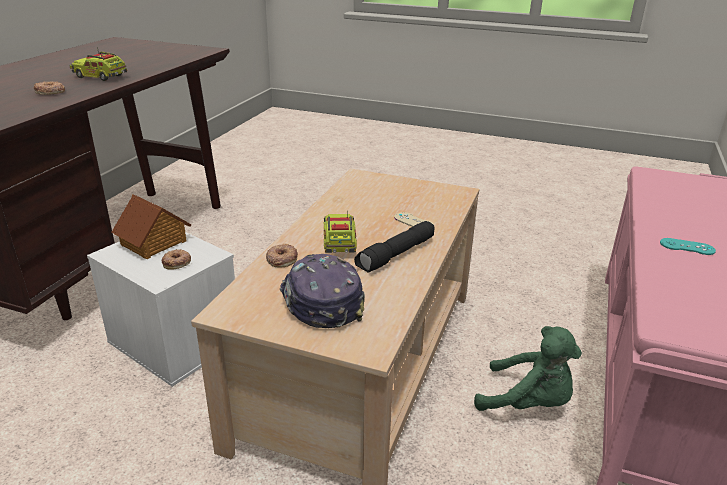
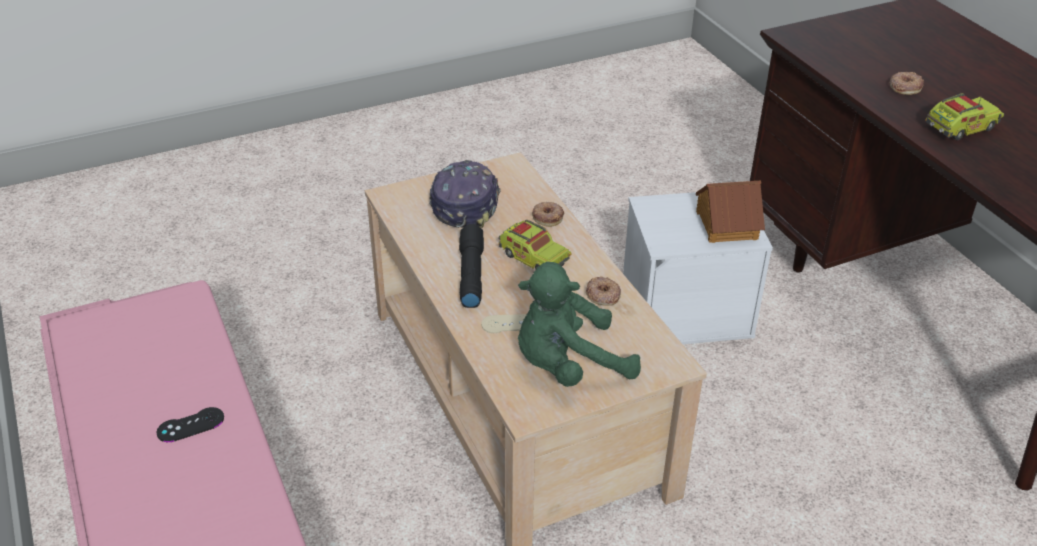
camera: 135 degrees right, 10 degrees up
(177, 262) = (670, 223): donut -> donut (602, 295)
(320, 302) = (465, 204): cap -> cap turned 105 degrees counterclockwise
(528, 403) = (335, 463): green plush toy -> green plush toy (568, 366)
(687, 247) = (190, 425): turquoise game controller -> black game controller

